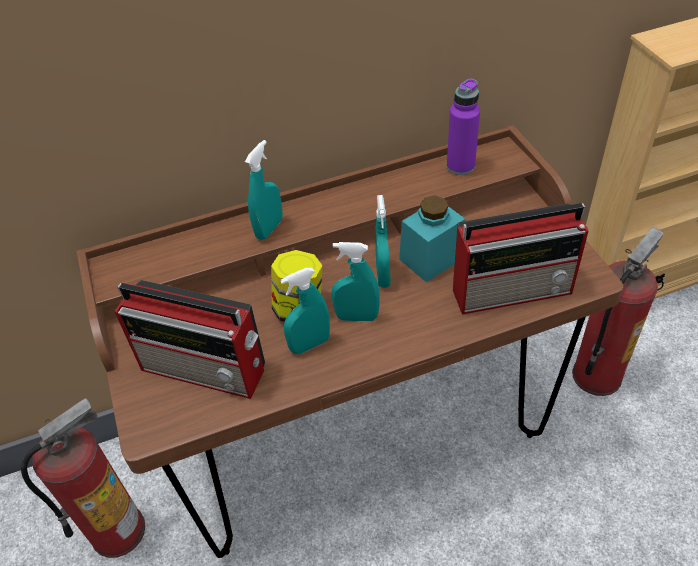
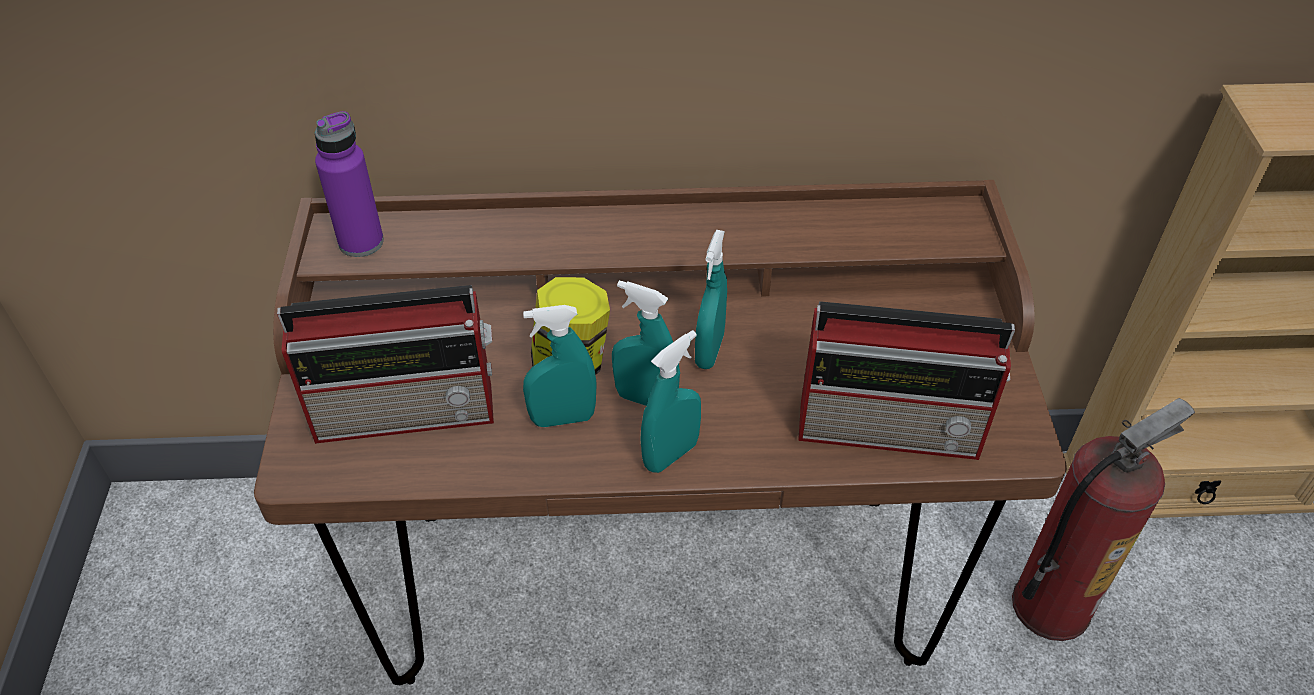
camera: 15 degrees right, 0 degrees up
(118, 530) = (281, 601): fire extinguisher -> none
(206, 369) = (410, 410): radio -> radio turned 45 degrees counterclockwise
(269, 228) = (568, 238): turquoise spray bottle -> turquoise spray bottle (670, 455)
(431, 258) = (791, 346): turquoise jar -> none
(460, 166) = (885, 221): purple bottle -> purple bottle (361, 242)

